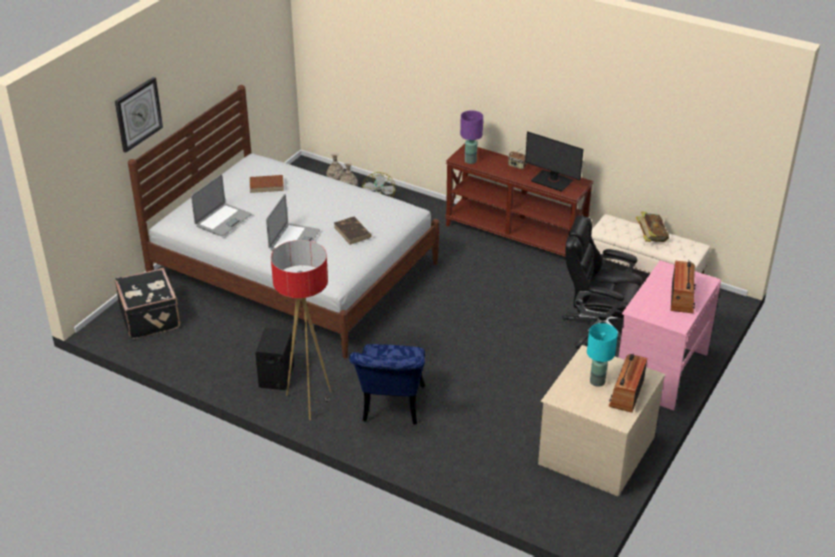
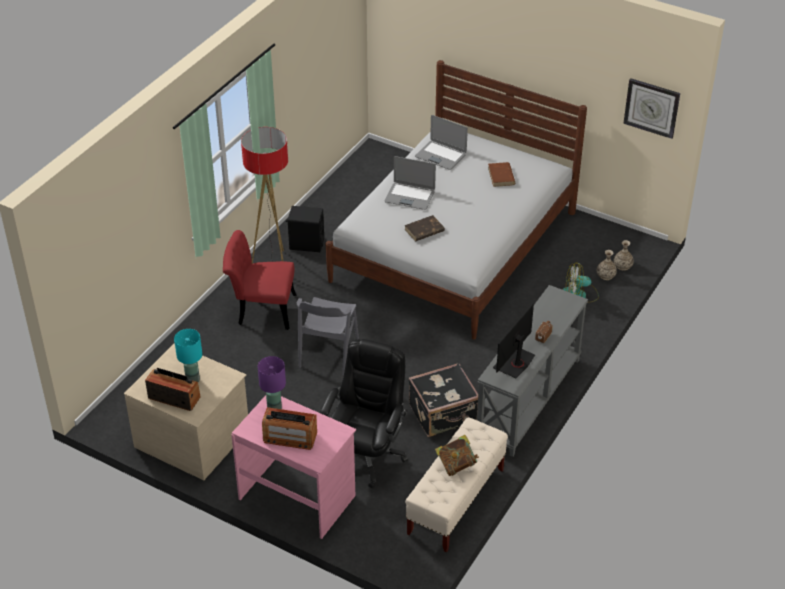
camera: 90 degrees right, 5 degrees up
(138, 114) = (466, 37): wall clock -> wall clock (652, 107)
(151, 318) = (386, 172): black suitcase -> black suitcase (444, 415)
(391, 408) = (261, 310): blue chair -> red chair
(460, 355) = (328, 353): none -> grey chair
(470, 161) = (549, 302): purple table lamp -> purple table lamp (274, 408)
(515, 236) = (529, 400): brown console table -> grey console table

